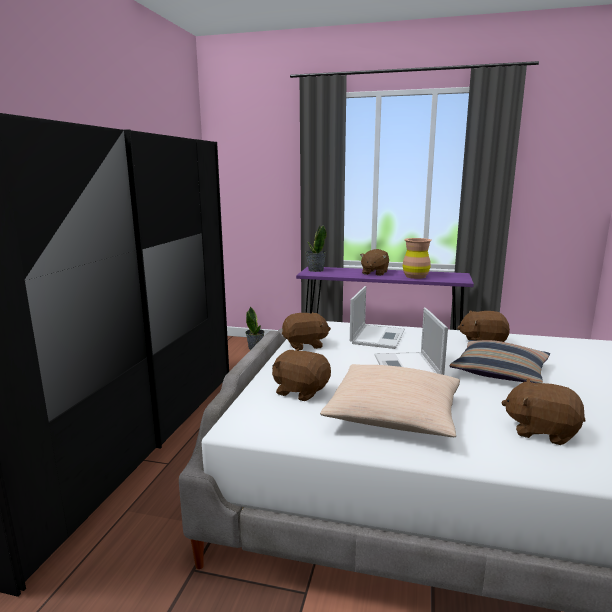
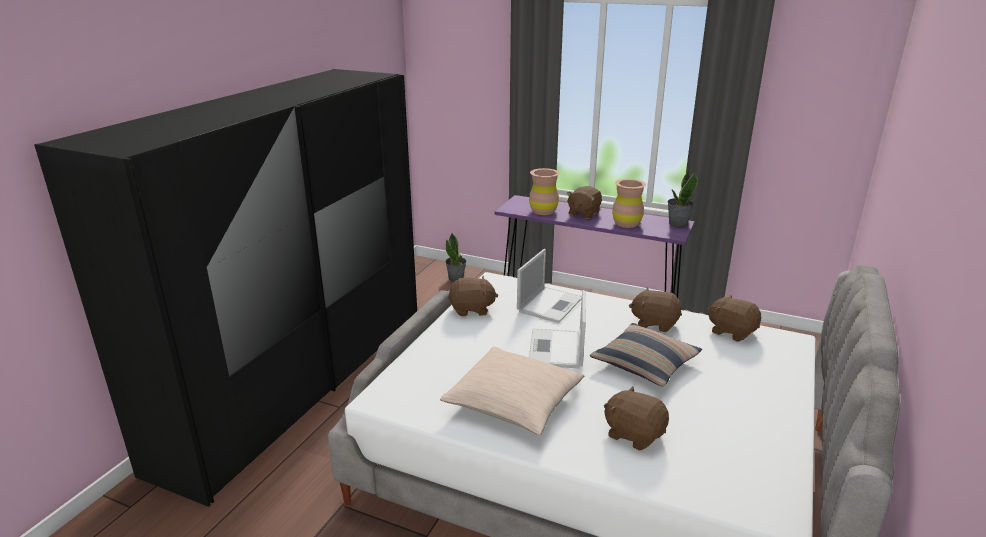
camera: 10 degrees right, 10 degrees up
(301, 391) = (444, 367): brown plush toy -> brown plush toy (732, 331)
(315, 270) = (520, 203): potted plant -> potted plant (677, 224)
(339, 273) = (543, 211): none -> brown vase

